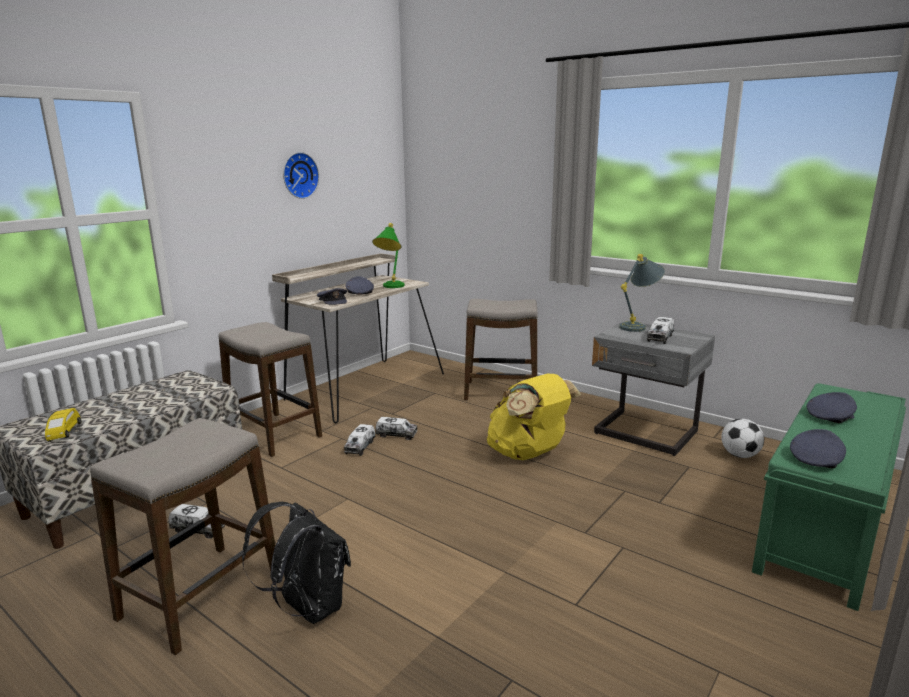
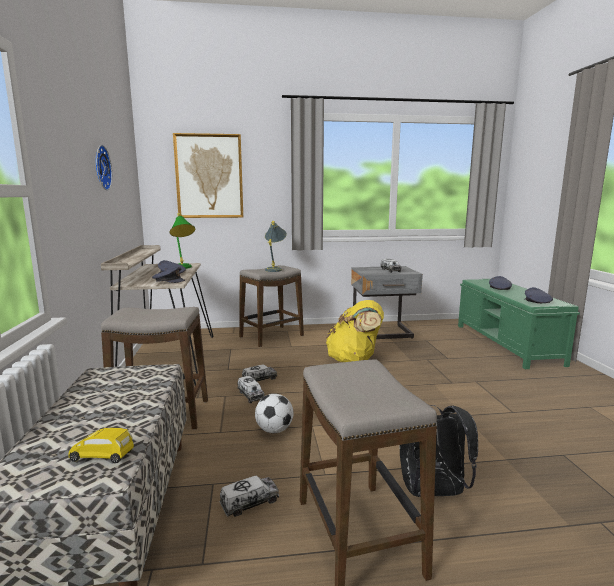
camera: 45 degrees left, 5 degrees down
(64, 433) = (103, 457): yellow toy car -> yellow toy car turned 150 degrees clockwise
(468, 173) = (209, 176): none -> picture
(638, 326) = (366, 268): grey table lamp -> grey table lamp (275, 269)
(739, 455) = (432, 329): football -> football (274, 430)

